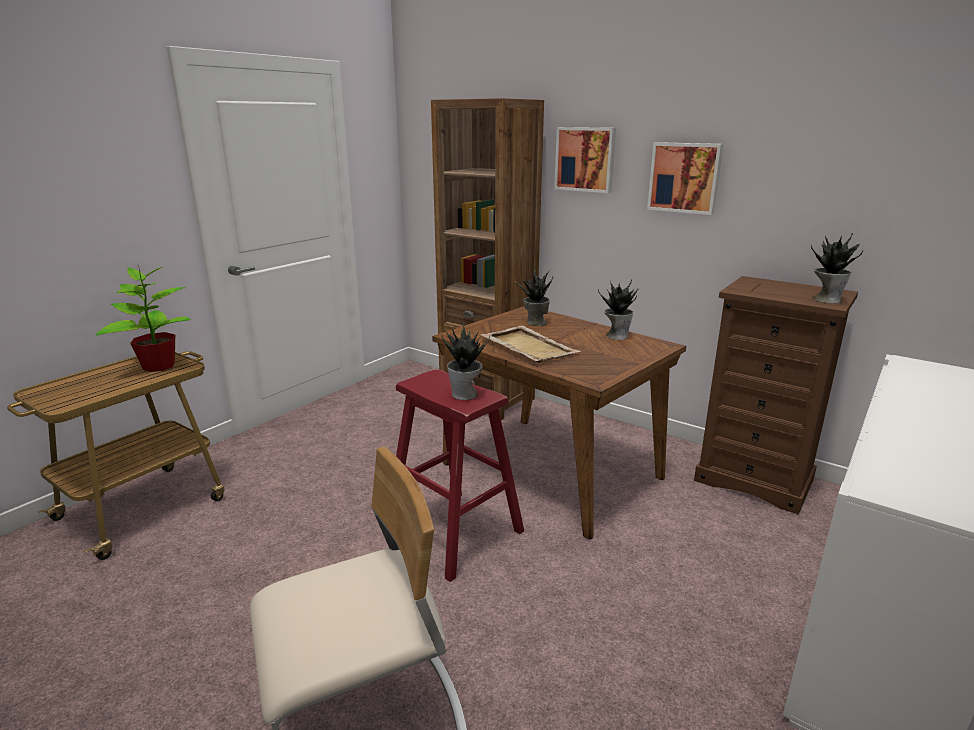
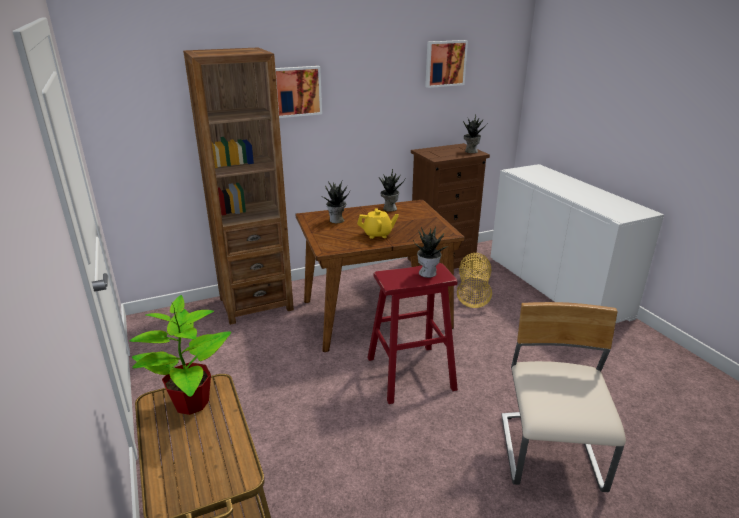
camera: 60 degrees left, 5 degrees up
(528, 346) = (377, 234): beige tray -> yellow teapot
(684, 177) = (369, 95): picture -> picture (445, 63)
(712, 531) = (473, 292): none -> basket

